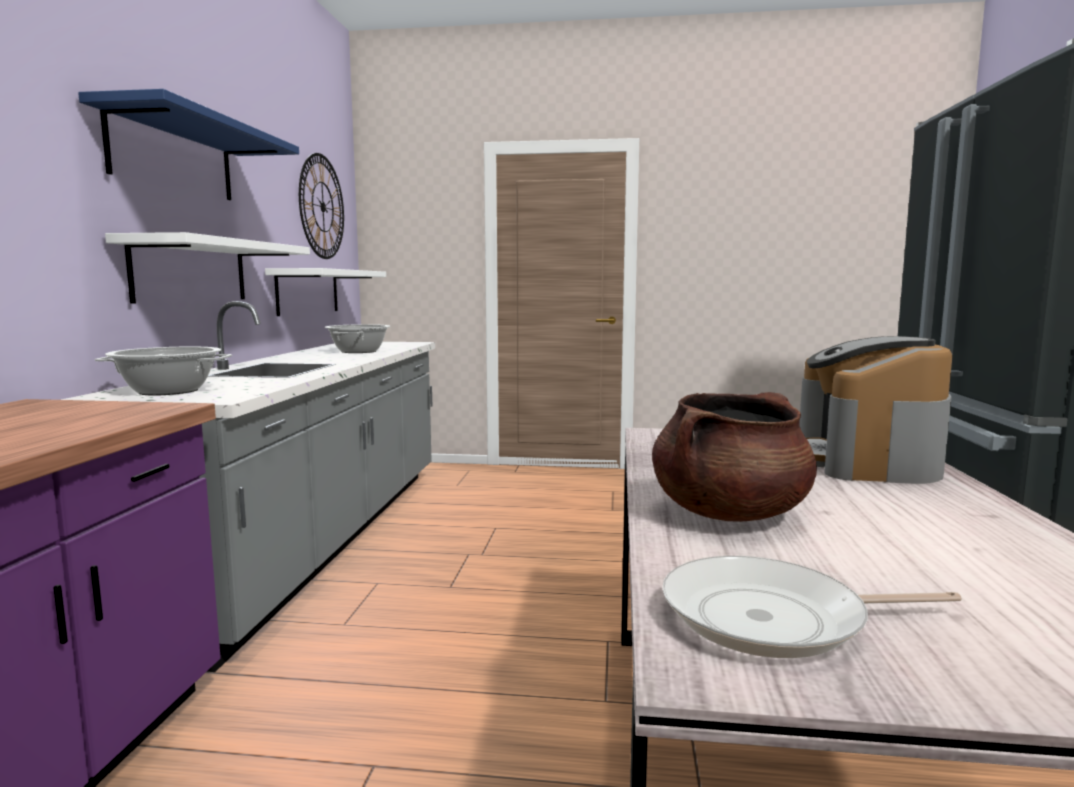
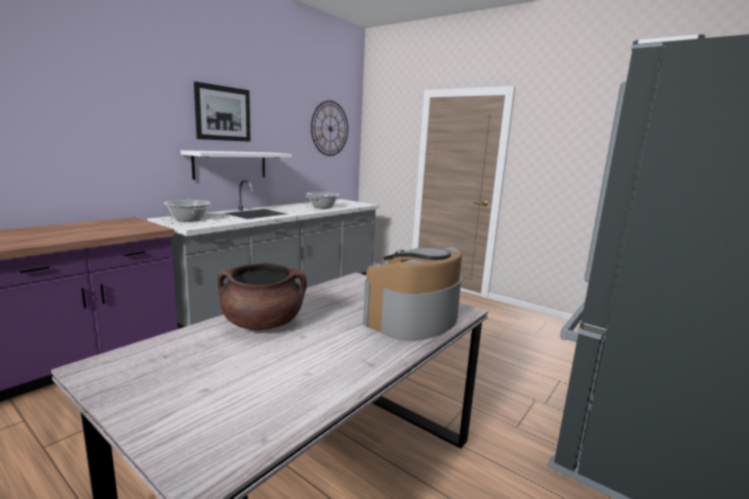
camera: 30 degrees right, 5 degrees up
(173, 157) = (223, 113): blue shelf -> picture
(308, 291) = (313, 173): white shelf -> none
(774, 619) = (150, 364): frying pan -> none

